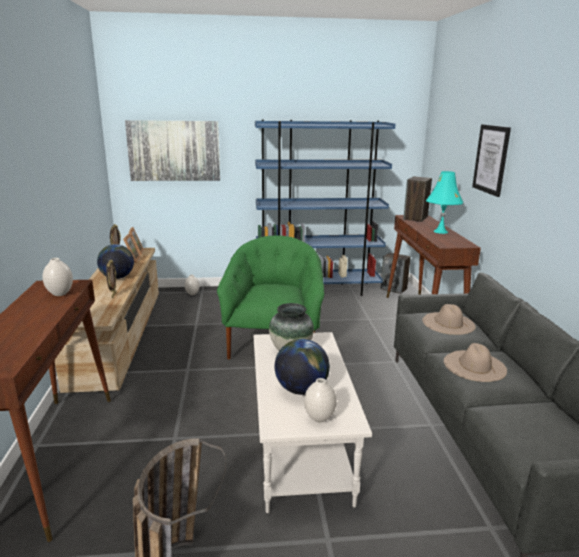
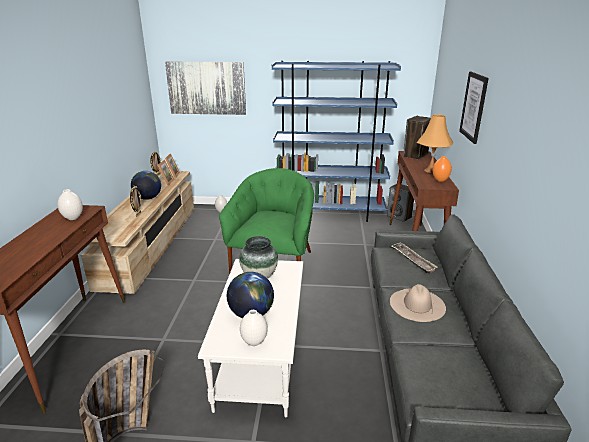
camera: 10 degrees right, 5 degrees up
(440, 231) = (430, 170): turquoise table lamp -> orange table lamp
(448, 323) = (412, 260): beige hat -> tray
(455, 239) = (440, 180): none -> orange vase

